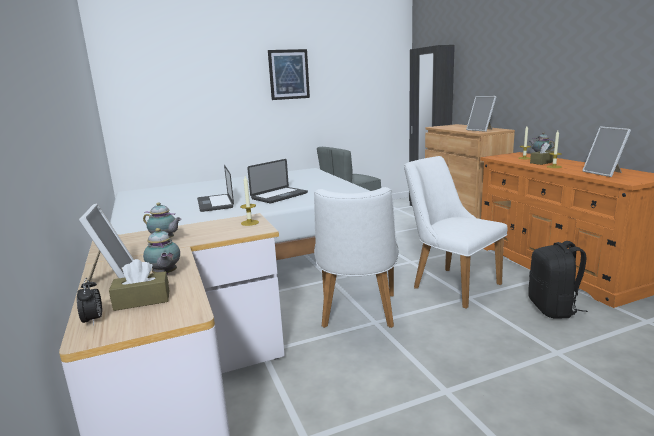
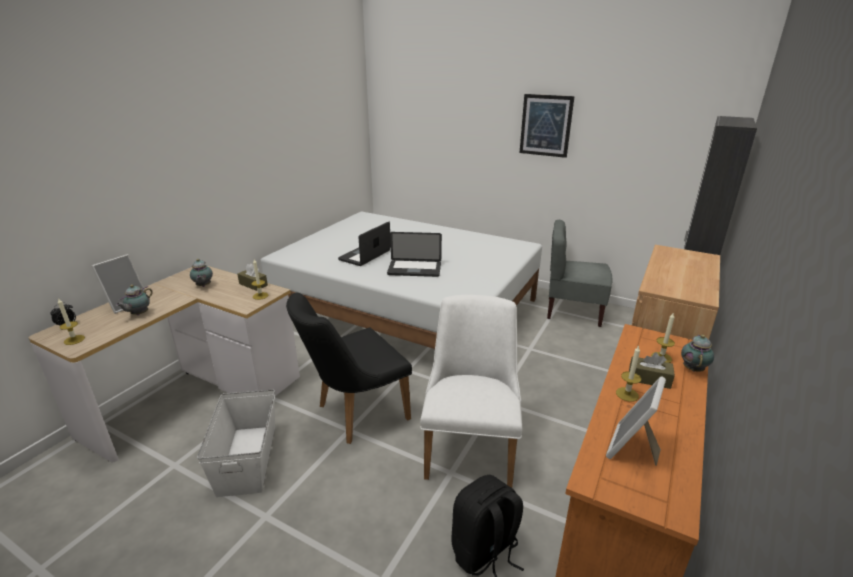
camera: 50 degrees right, 10 degrees up
(142, 300) = (97, 326): brown tissue box -> brown tissue box (253, 284)
(155, 316) = (74, 340): none -> candle
(353, 384) = (248, 458): none -> white storage box
(357, 314) = (355, 414): white chair -> black chair
(481, 130) = (675, 285): picture frame -> none

